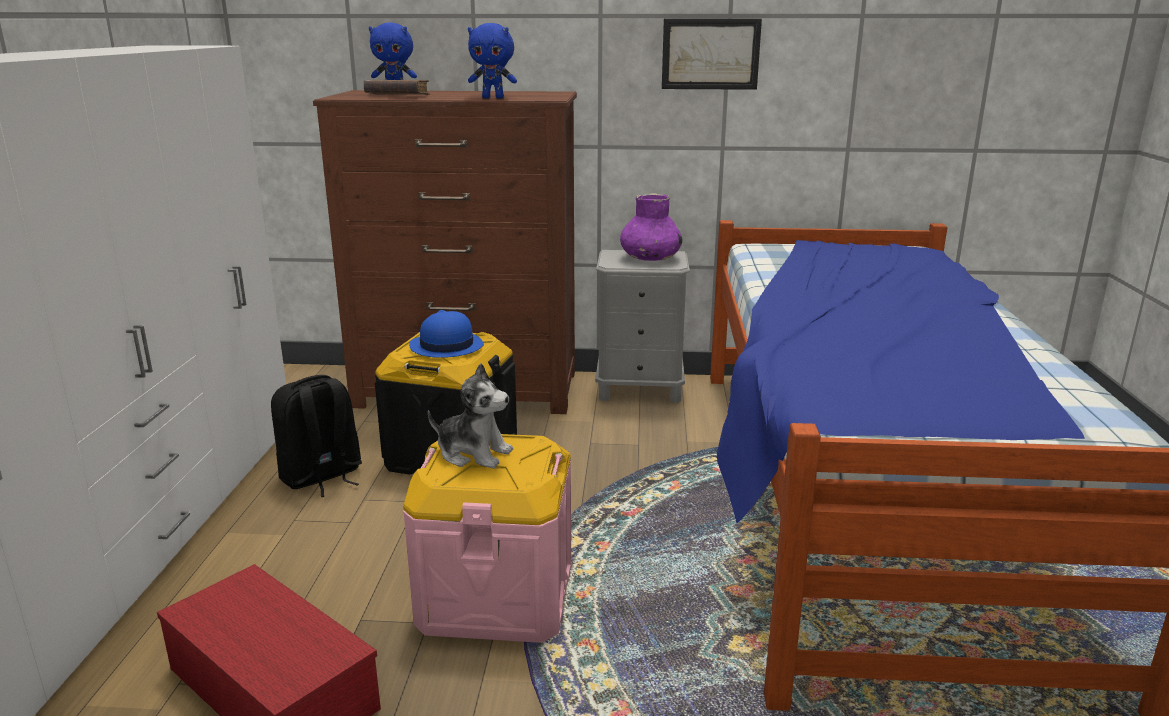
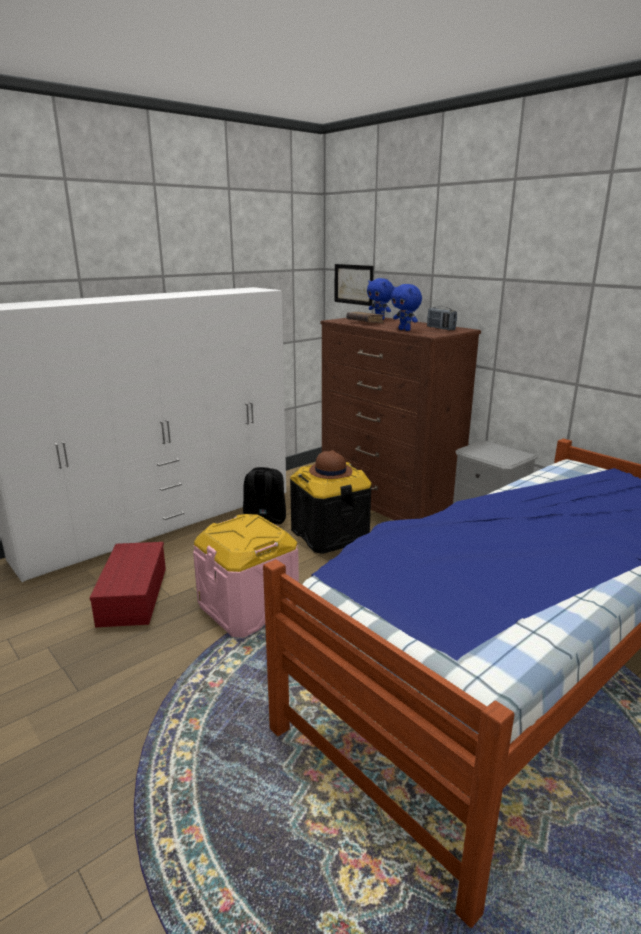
camera: 45 degrees right, 0 degrees up
(446, 346) = (330, 471): blue hat -> brown hat
(473, 453) = (243, 526): plush toy -> none
(528, 93) = (440, 328): none -> radio
(650, 258) = (499, 453): purple vase -> none
(710, 54) = (573, 313): picture -> picture (353, 284)

